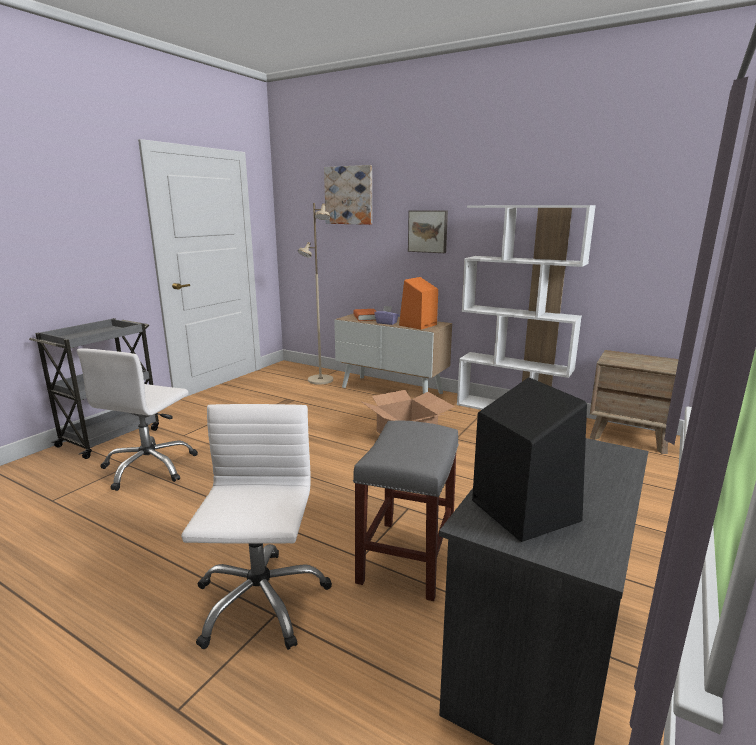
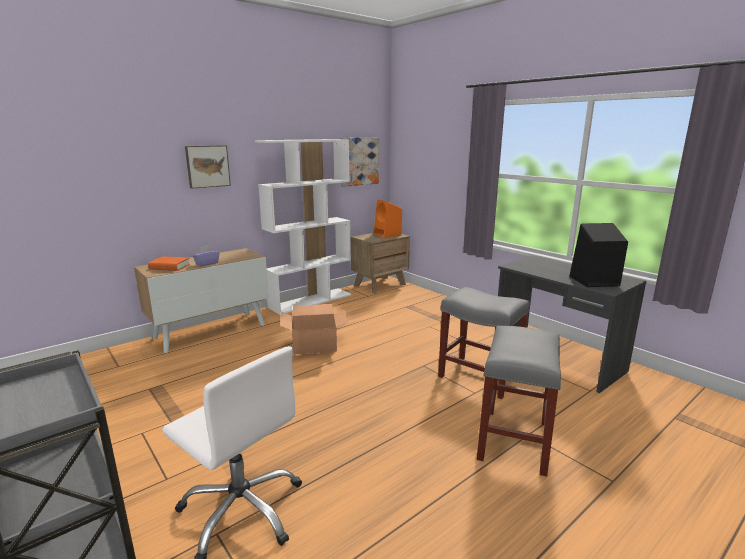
camera: 70 degrees left, 0 degrees up
(260, 601) = (514, 439): white office chair -> grey stool
(320, 380) = (123, 361): beige floor lamp -> none
(349, 195) = (94, 129): picture -> picture (359, 161)
(417, 325) = (235, 257): orange speaker -> orange speaker (388, 235)

